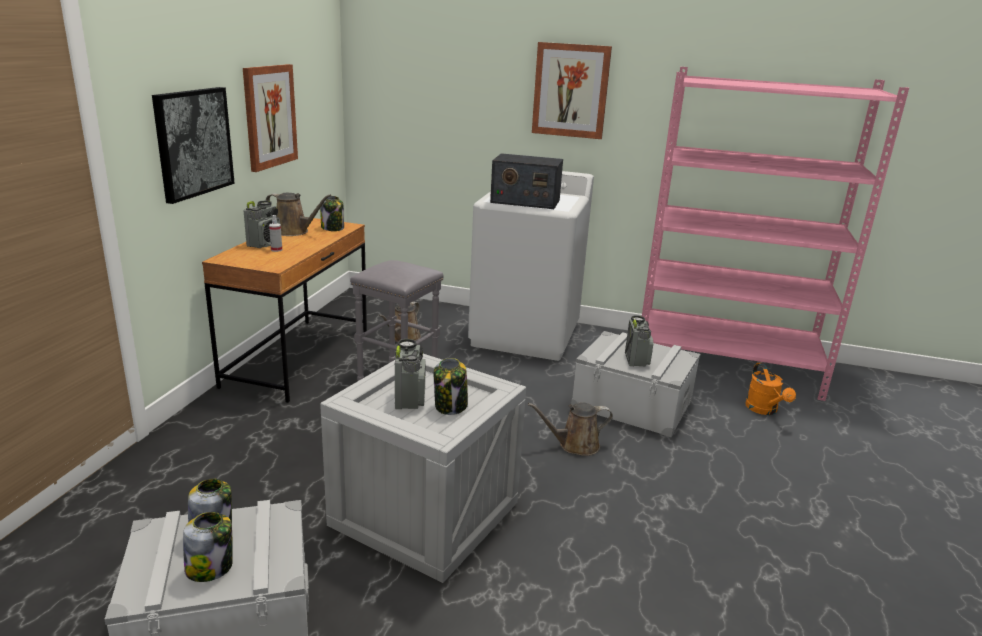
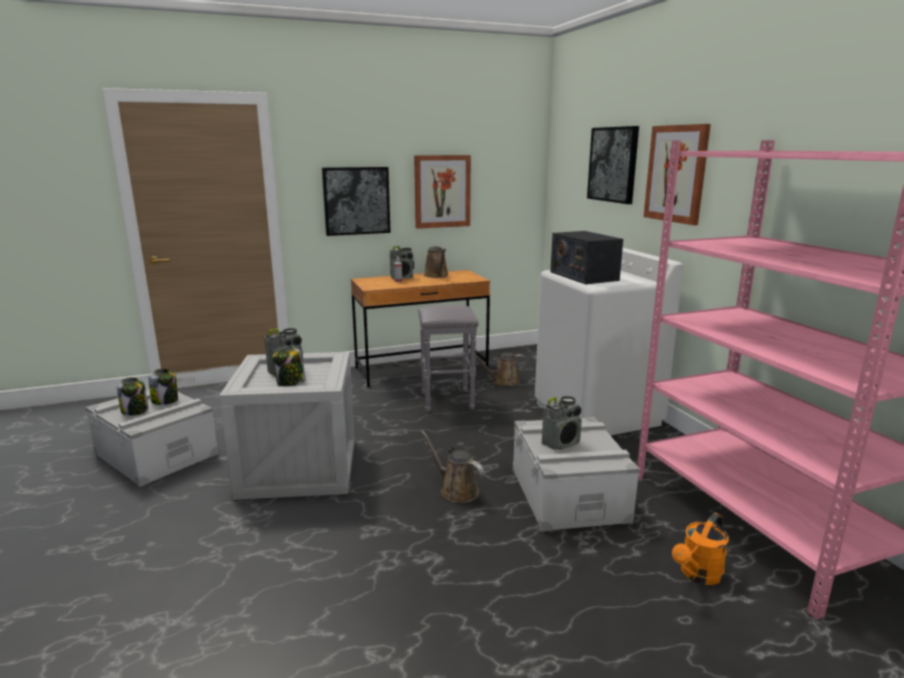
camera: 55 degrees right, 5 degrees down
(333, 228) = (464, 278): jar -> none
(473, 77) = (613, 164): none -> picture

